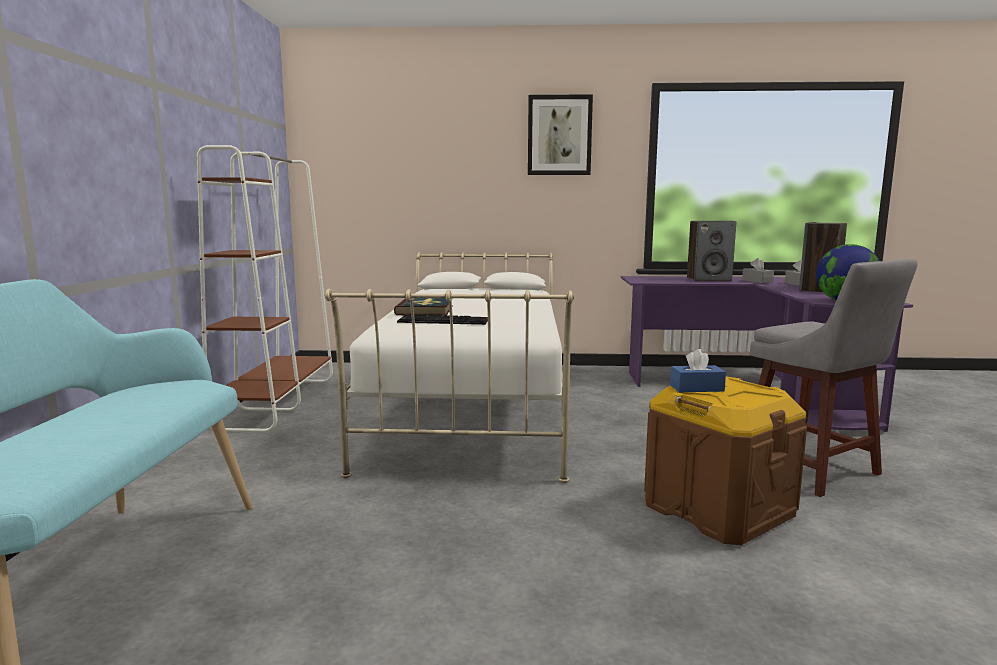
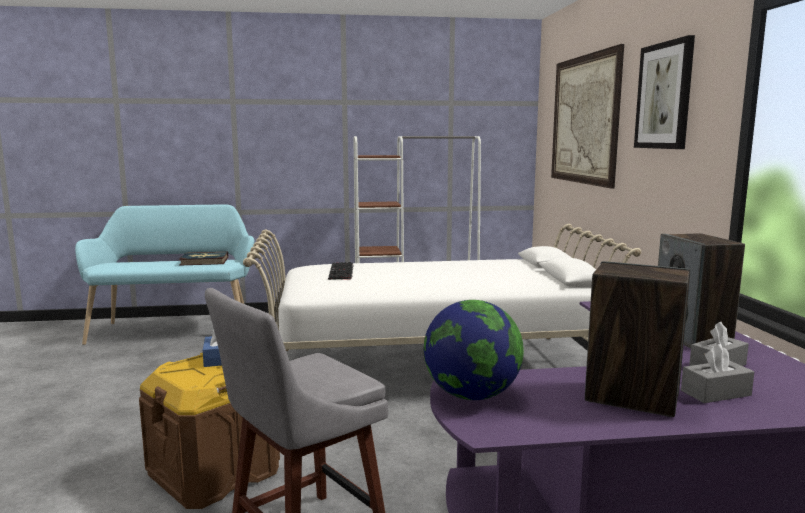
camera: 80 degrees right, 0 degrees up
(420, 150) = (584, 120): none -> picture
(425, 310) = (386, 265): book -> book (204, 261)

